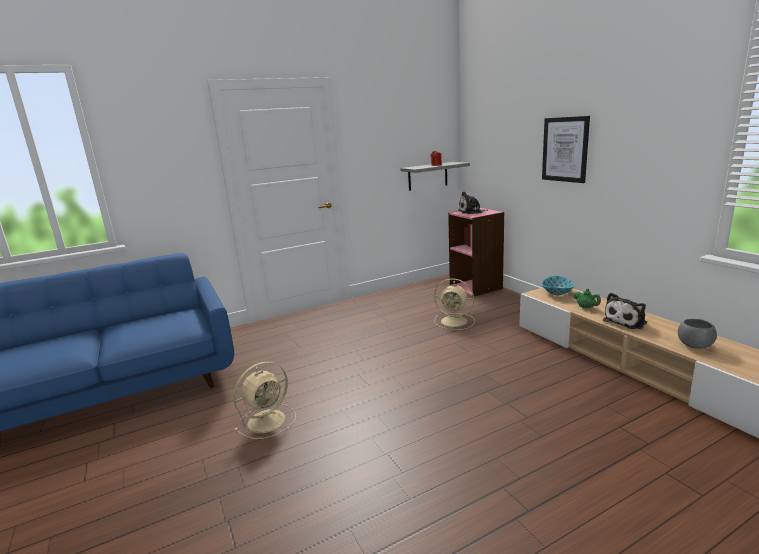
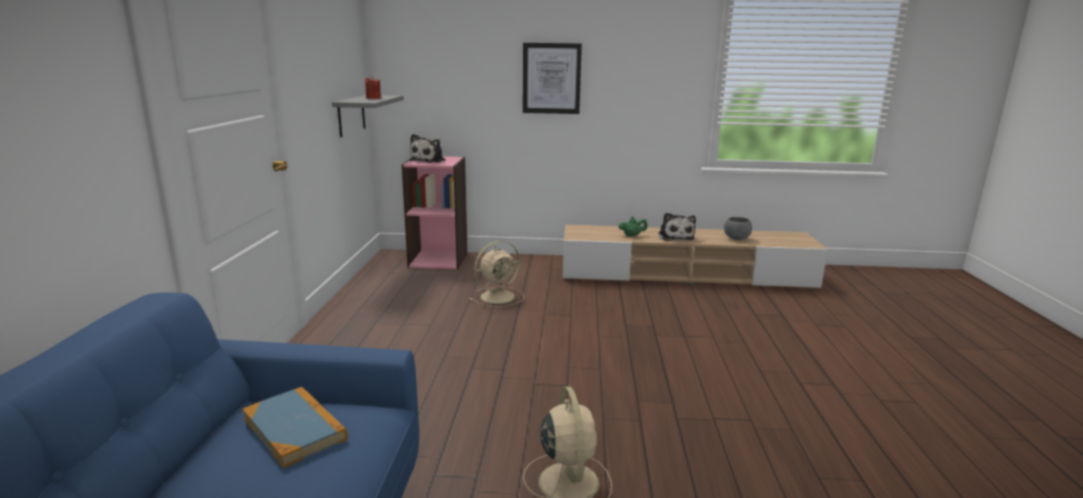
camera: 60 degrees left, 0 degrees up
(170, 321) = (295, 429): none -> book
(557, 293) = (586, 231): bowl -> none

